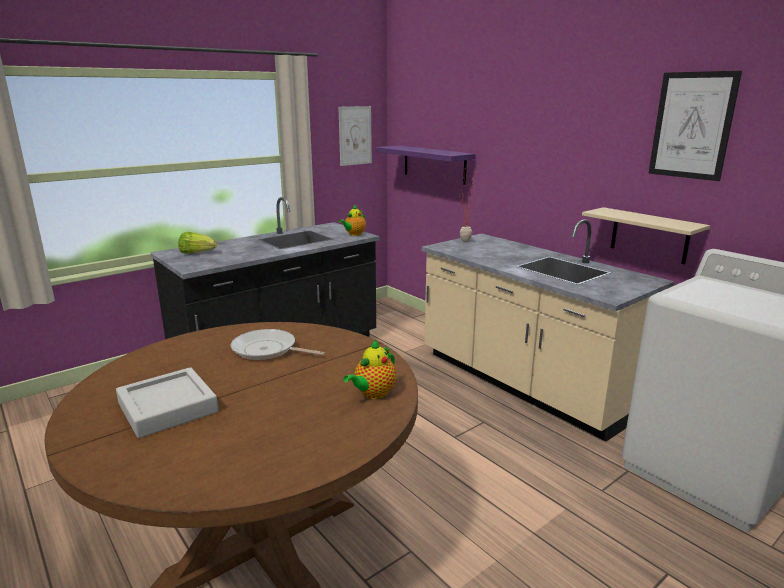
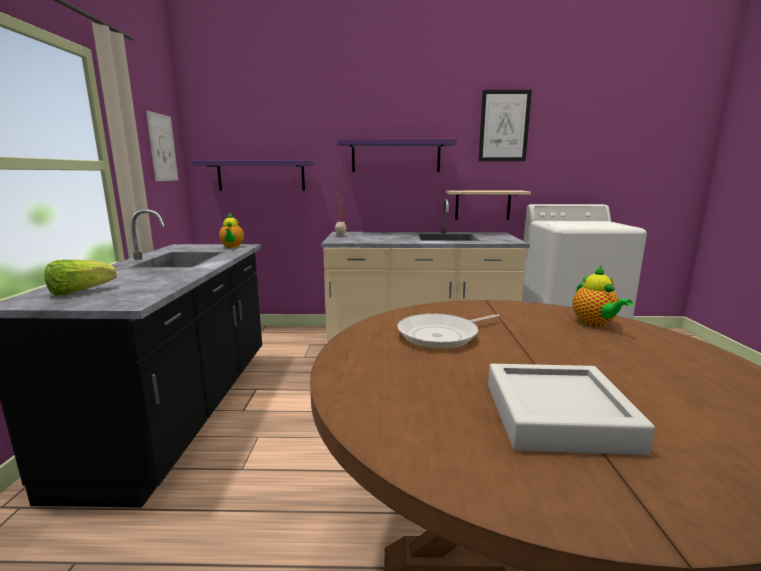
camera: 50 degrees left, 5 degrees down
(551, 157) = (396, 156): none -> purple shelf

